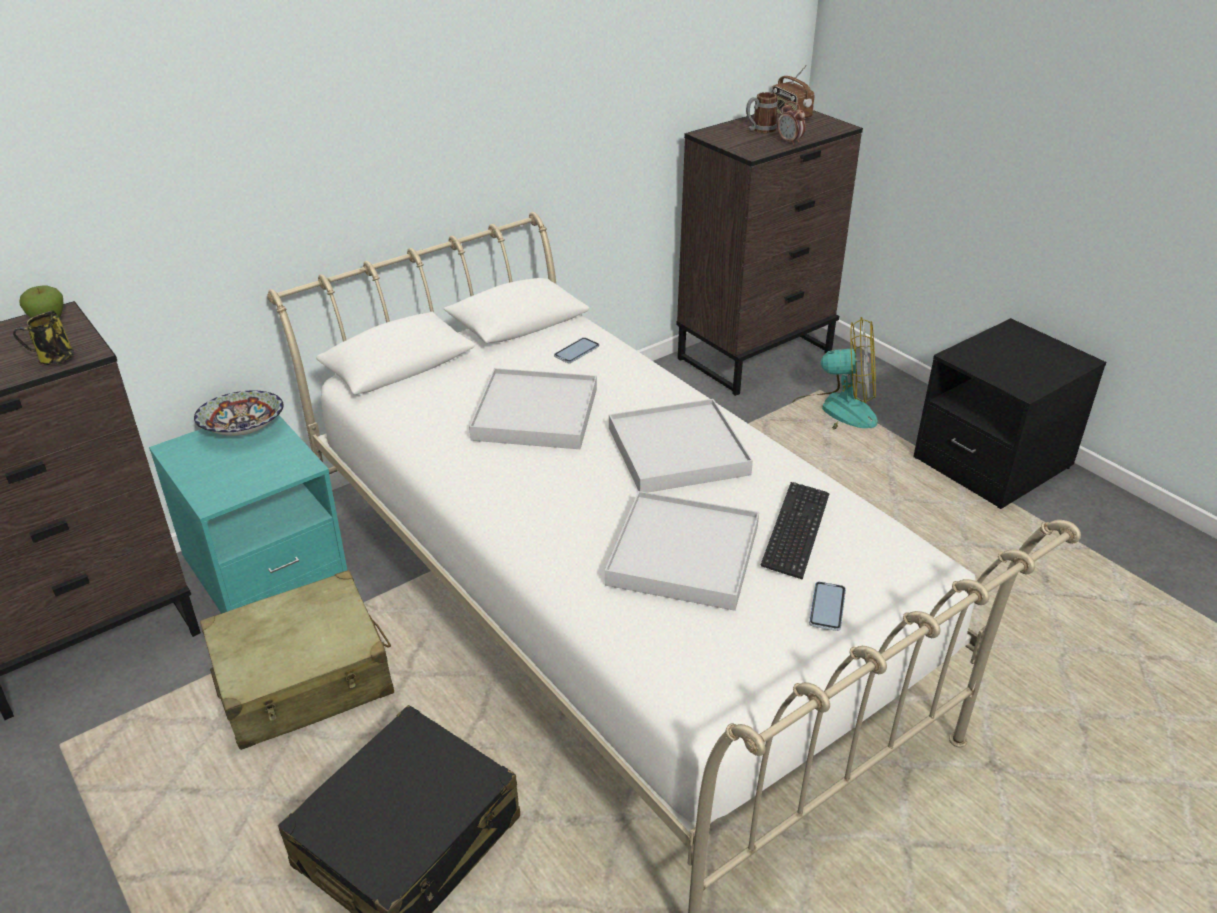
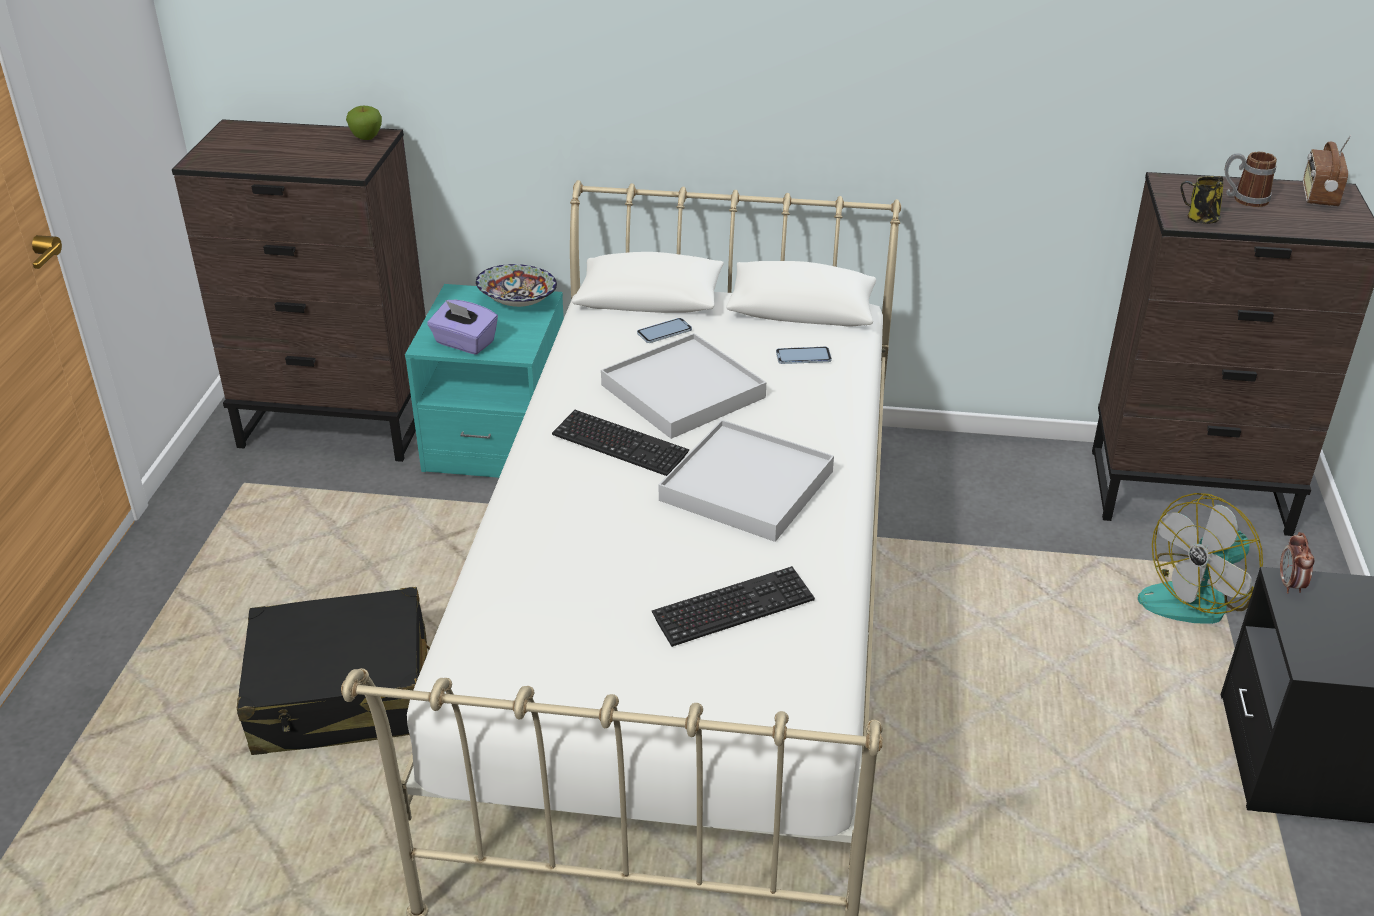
camera: 45 degrees right, 0 degrees up
(54, 359) = (328, 167): mug -> mug (1200, 219)
(244, 483) = (464, 343): none -> purple tissue box
(304, 679) = (422, 537): beige suitcase -> none
(553, 473) = (620, 445): none -> keyboard
(683, 555) = (611, 567): white tray -> none
(789, 141) = (1254, 225): alarm clock -> alarm clock (1290, 585)
(827, 607) = (656, 681): phone -> phone (664, 332)
(834, 412) = (1197, 598): fan -> fan turned 90 degrees clockwise

